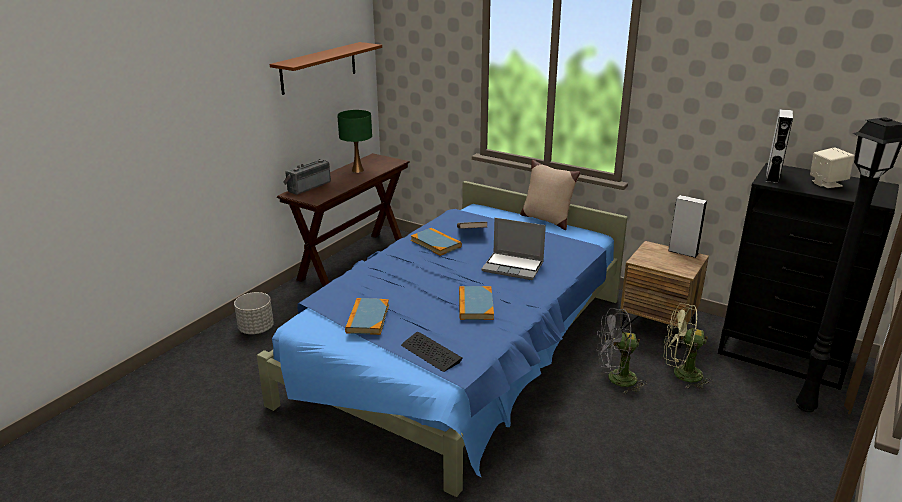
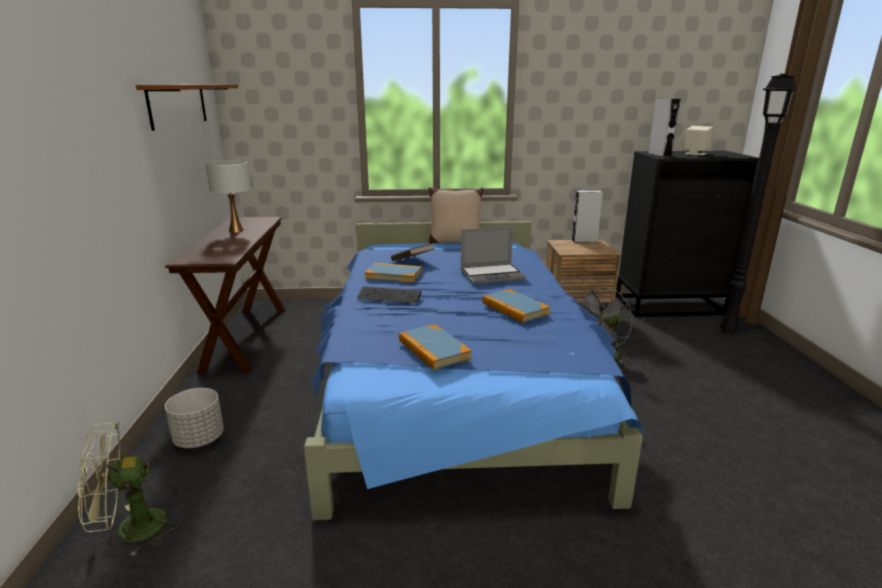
camera: 35 degrees left, 5 degrees down
(307, 186) = (195, 251): radio -> none
(357, 170) = (236, 230): green table lamp -> white table lamp
(431, 353) = (543, 358): keyboard -> keyboard (389, 296)
(680, 374) = (635, 337): green fan -> green fan (130, 531)

